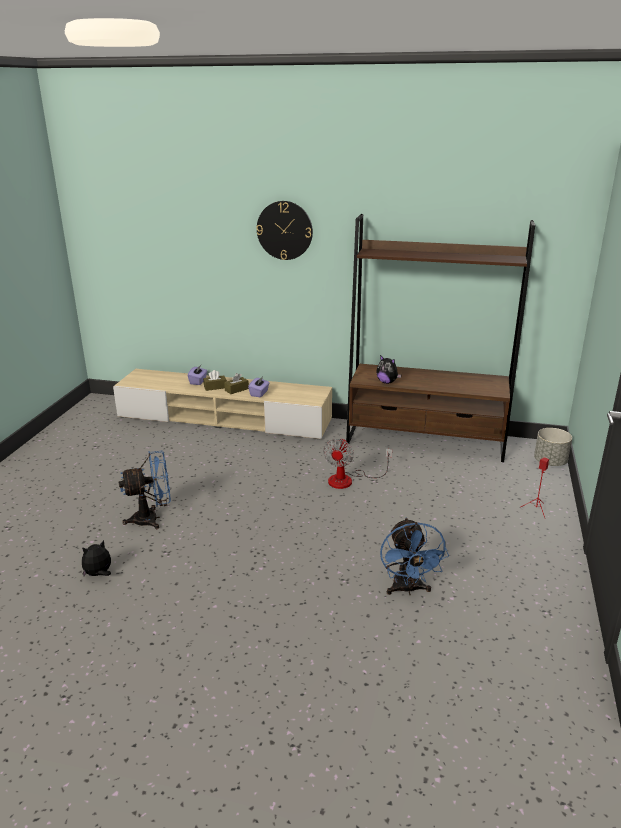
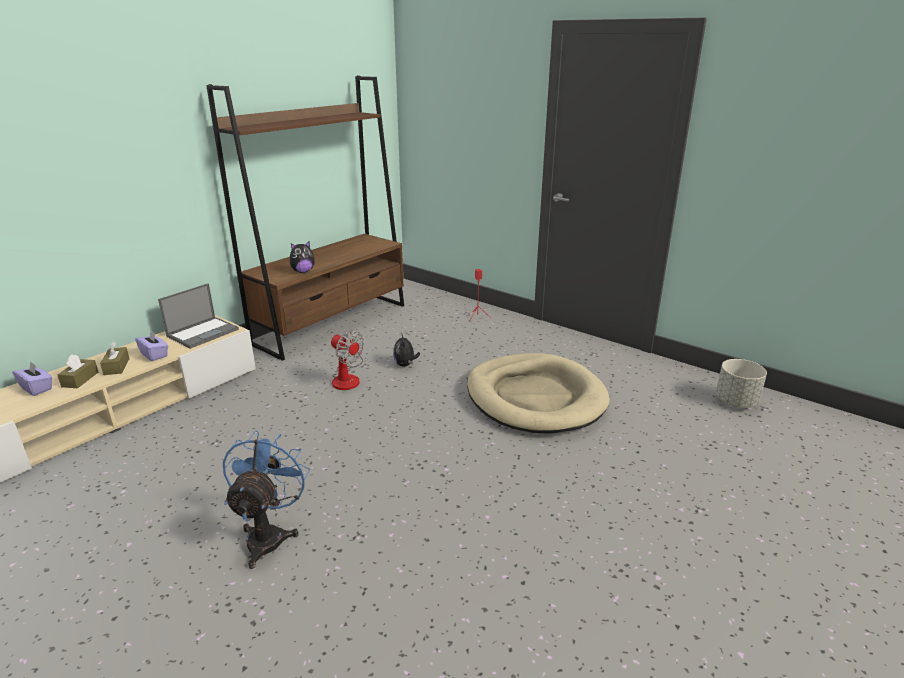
camera: 65 degrees left, 0 degrees up
(99, 574) = (351, 614): plush toy -> plush toy (405, 365)
(284, 230) = (106, 121): wall clock -> none
(302, 394) = (203, 332): none -> laptop
(408, 589) = (535, 398): blue fan -> beige dog bed
(550, 462) = (424, 291): grey planter -> grey planter (736, 402)

